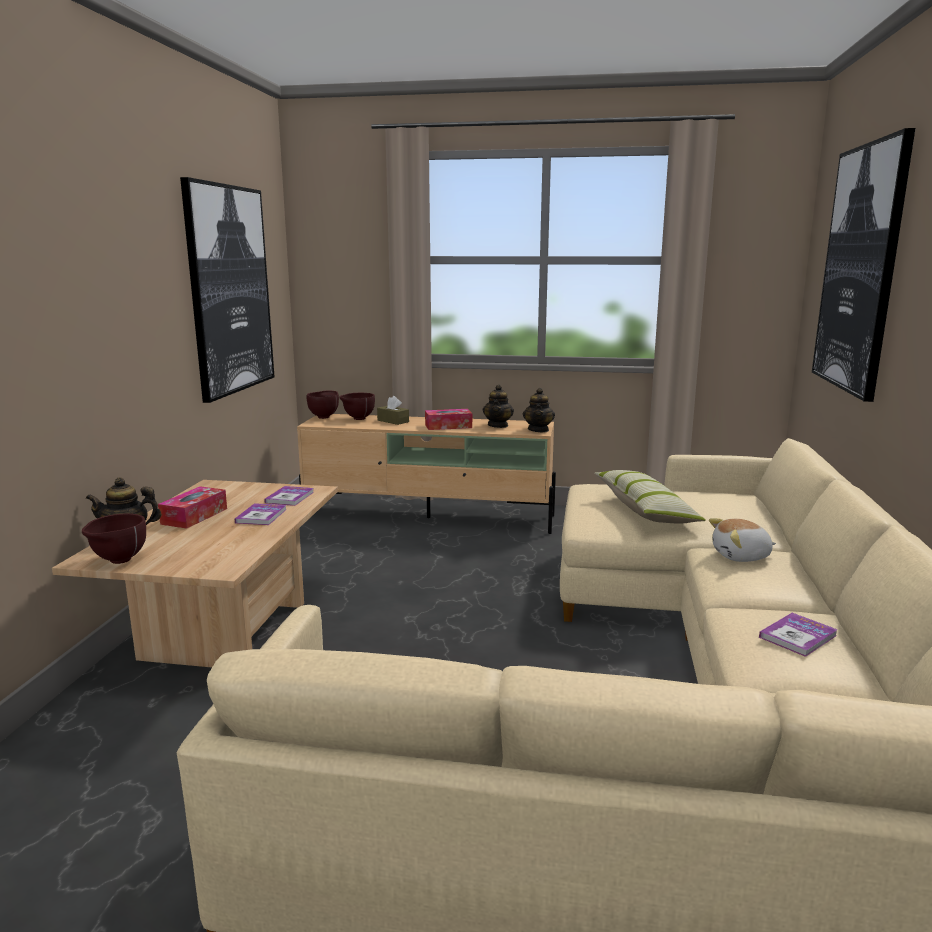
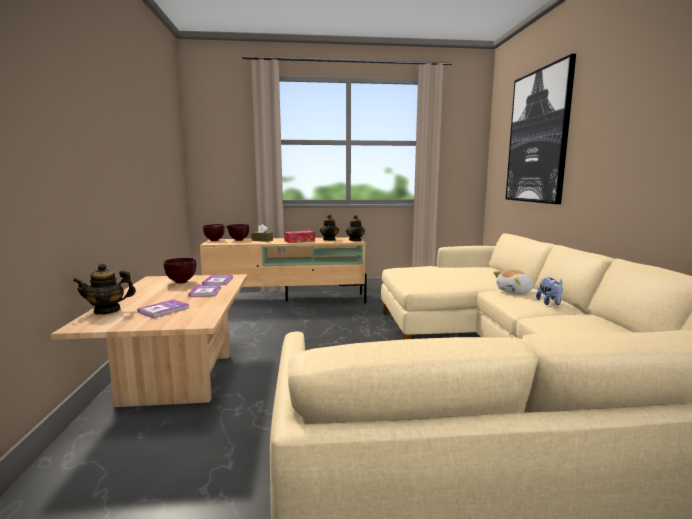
camera: 15 degrees left, 5 degrees down
(118, 561) = (108, 324): brown bowl -> brown bowl (180, 282)
(194, 516) = (154, 295): tissue box -> none
(230, 290) = (156, 150): picture -> none
(645, 510) = (440, 276): pillow -> none
(779, 586) = (549, 303): none -> plush toy
(798, 636) = (589, 324): book -> book (164, 310)

